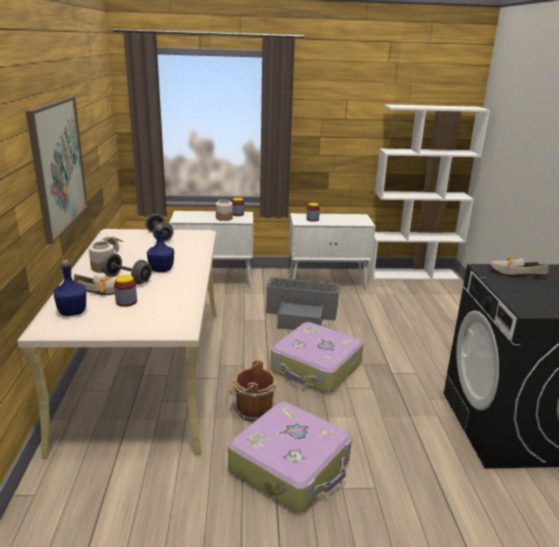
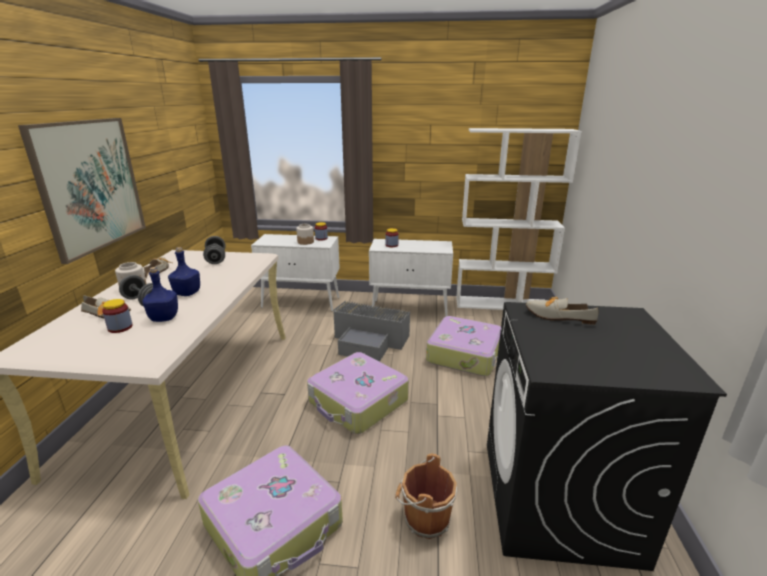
camera: 10 degrees right, 0 degrees up
(72, 312) = (57, 336): blue bottle -> blue bottle (164, 318)
(252, 411) = (267, 448): brown bucket -> brown bucket (424, 519)
(396, 321) = (465, 354): none -> suitcase

